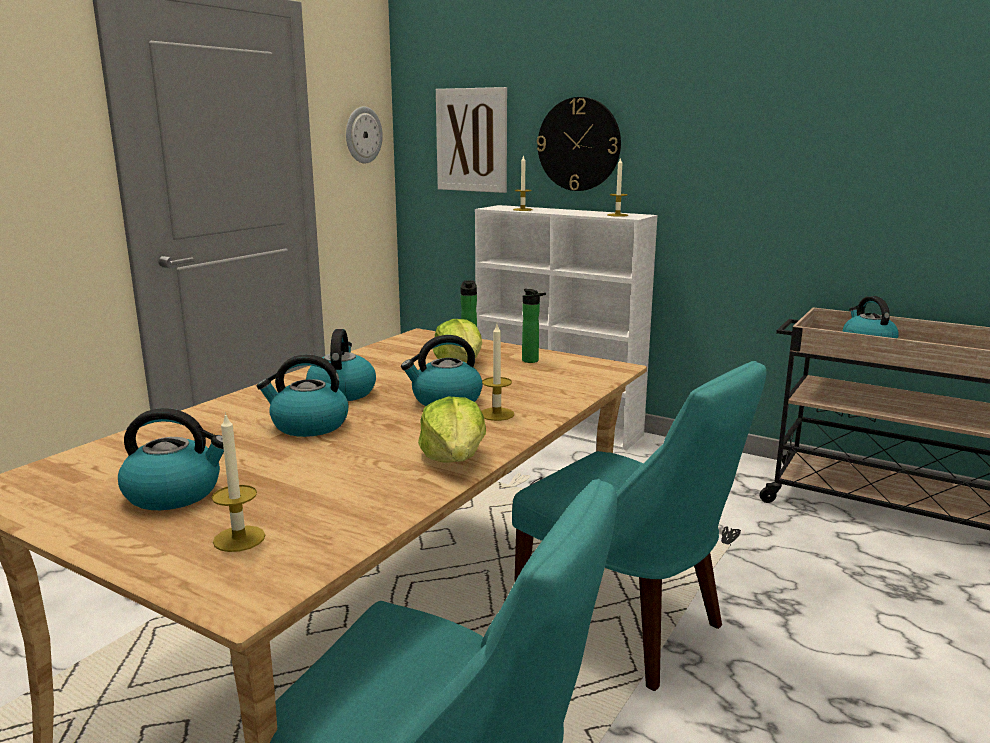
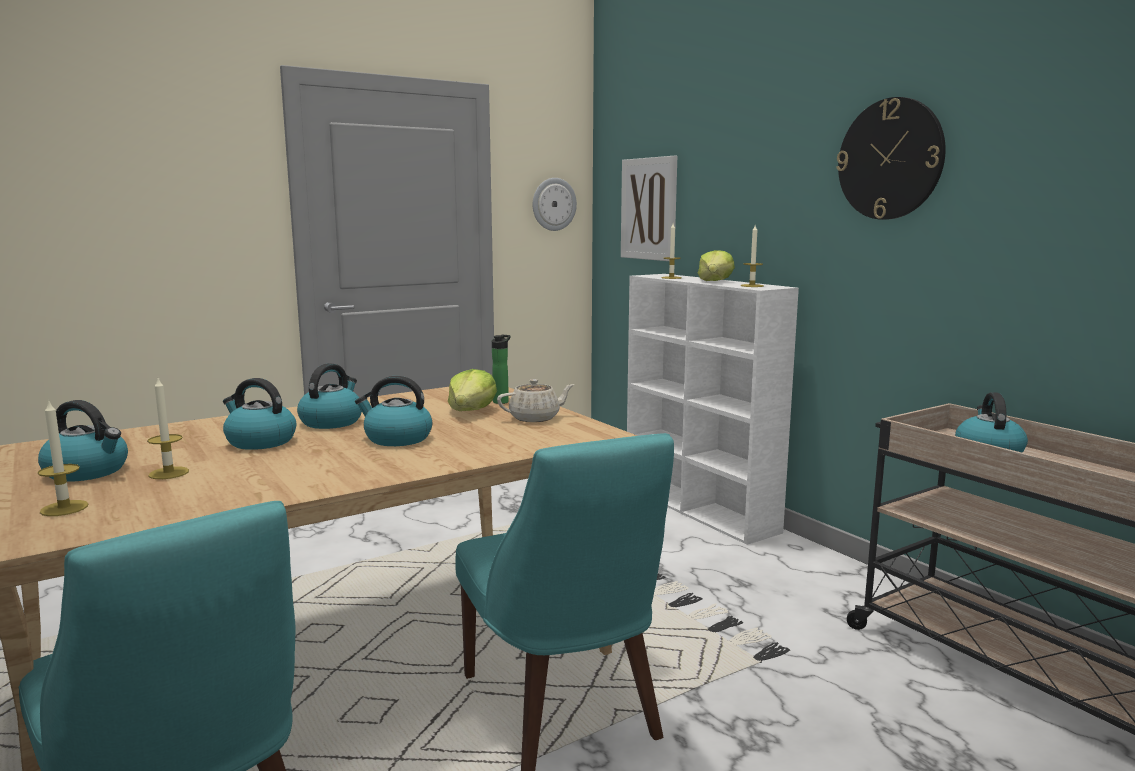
camera: 25 degrees right, 5 degrees down
(454, 458) = (312, 482): lettuce -> lettuce (715, 281)
(496, 414) = (415, 455): candle -> candle (169, 473)
(532, 361) = (535, 418): bottle -> beige teapot
(579, 144) = (734, 212): wall clock -> wall clock (890, 159)

